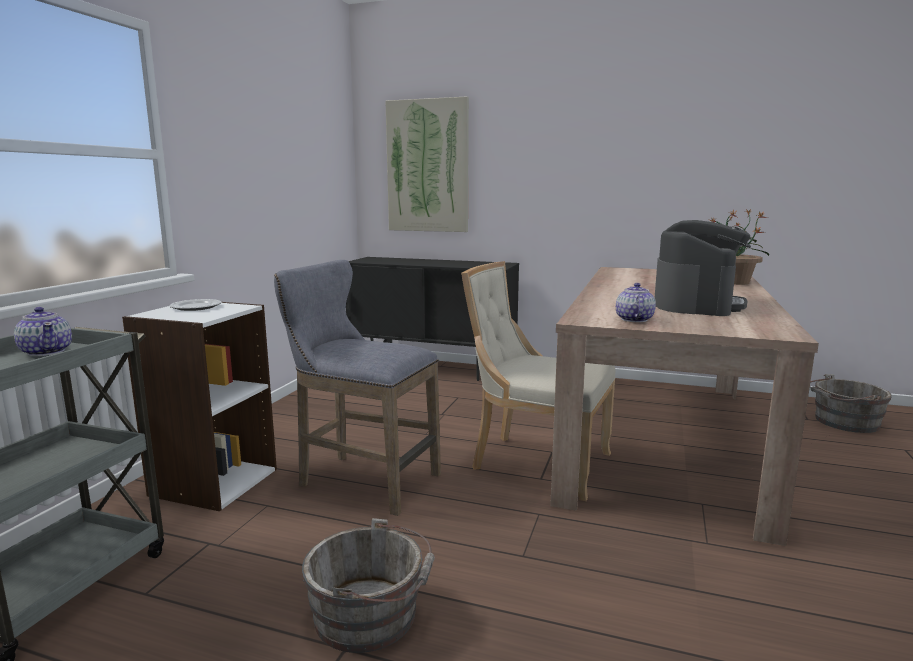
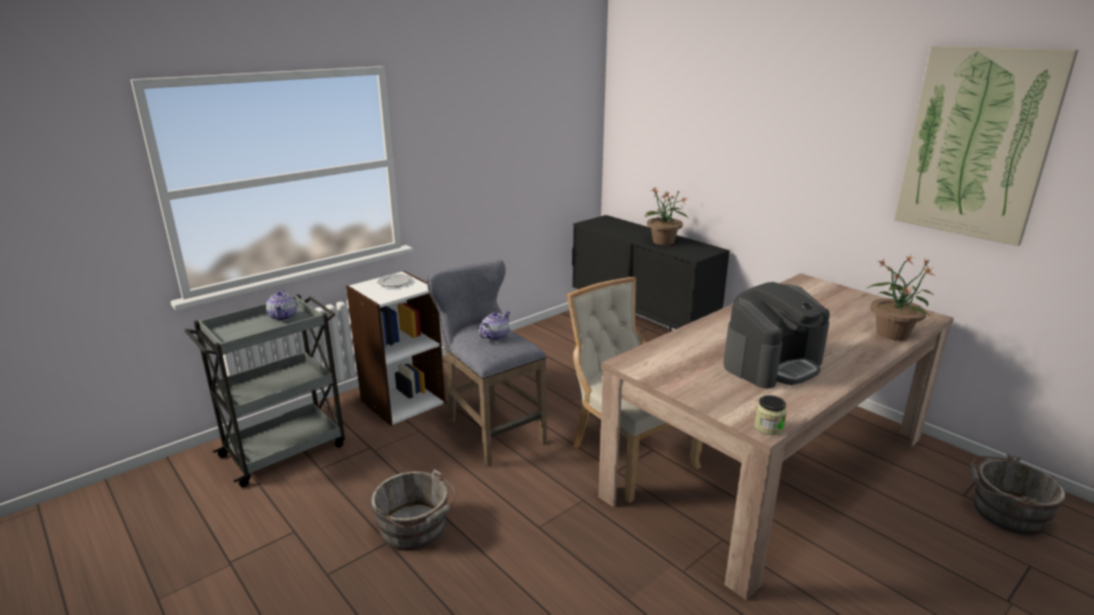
camera: 30 degrees right, 10 degrees up
(428, 166) = (661, 139): picture -> picture (977, 144)
(453, 263) = (663, 242): none -> potted plant
(634, 319) = (671, 372): teapot -> teapot (495, 336)
(787, 333) = (768, 427): none -> jar

